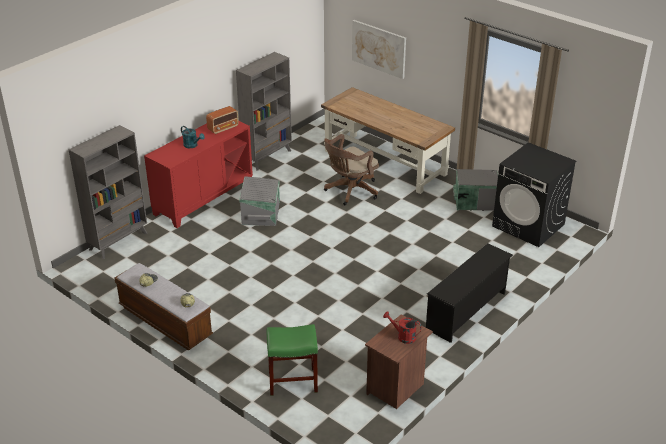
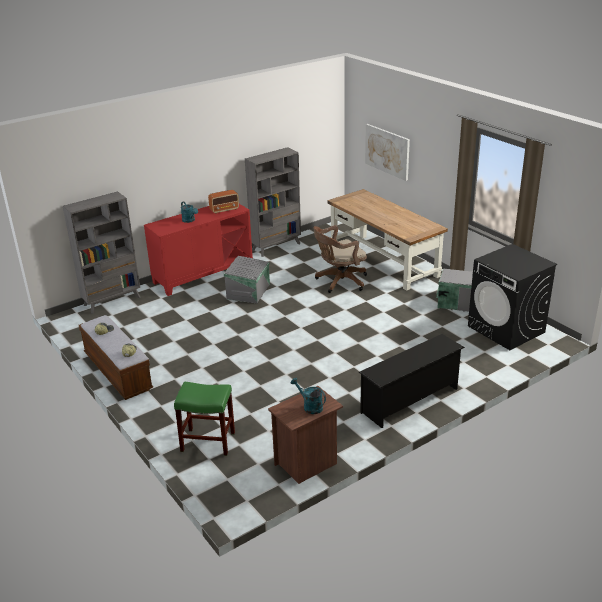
camera: 15 degrees right, 5 degrees down
(403, 336) = (310, 406): red watering can -> turquoise watering can

